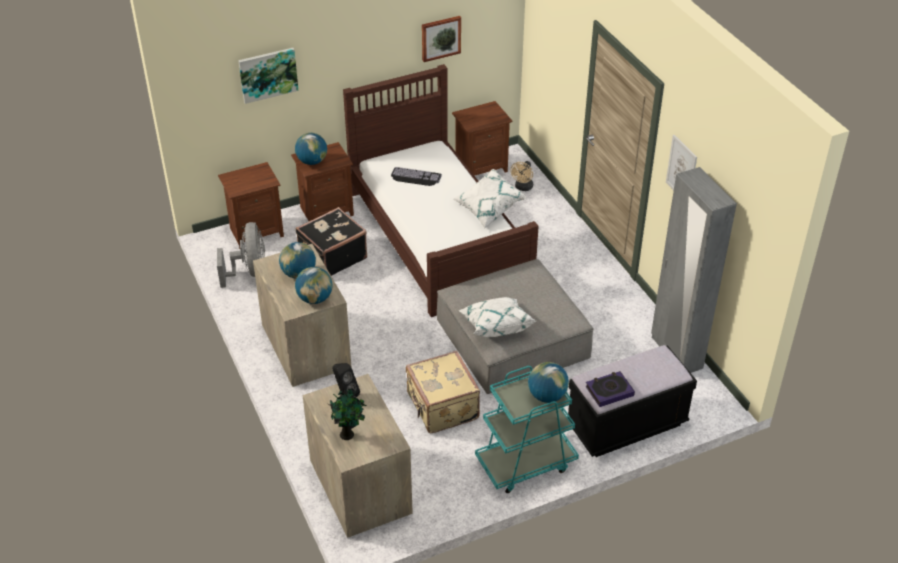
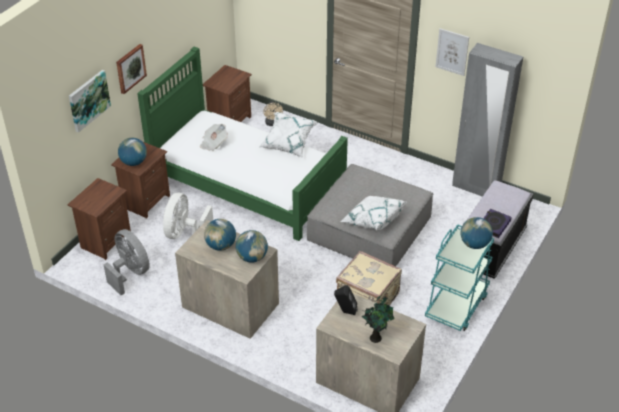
camera: 35 degrees left, 0 degrees up
(332, 257) = (184, 232): black suitcase -> white fan
(415, 177) = (213, 143): keyboard -> newspaper
(438, 235) = (246, 182): brown bed -> green bed
(440, 38) = (188, 25): picture -> picture (130, 68)

